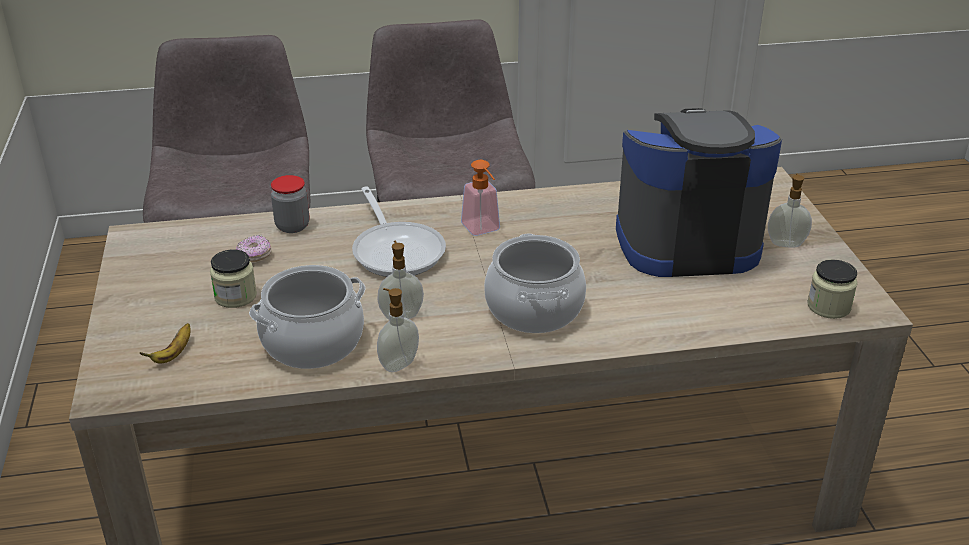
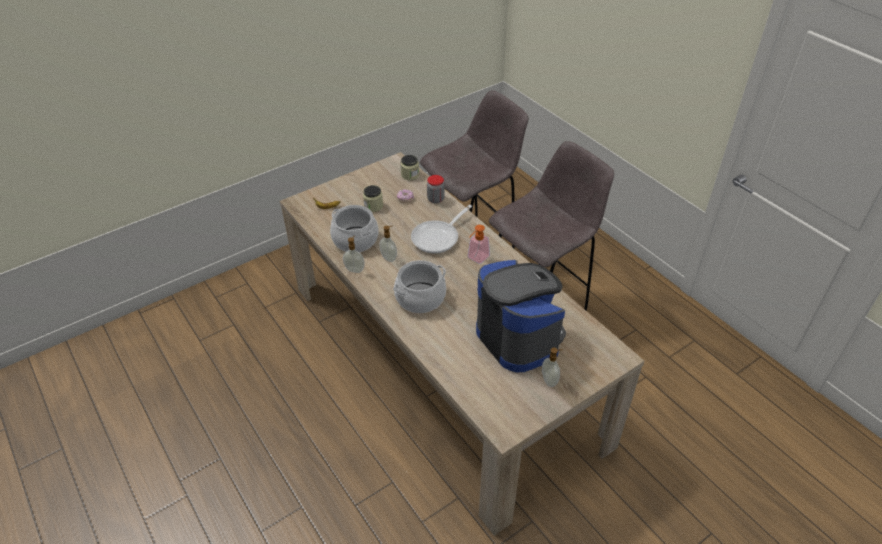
camera: 65 degrees right, 10 degrees up
(828, 306) = (494, 412): jar -> jar (410, 175)

